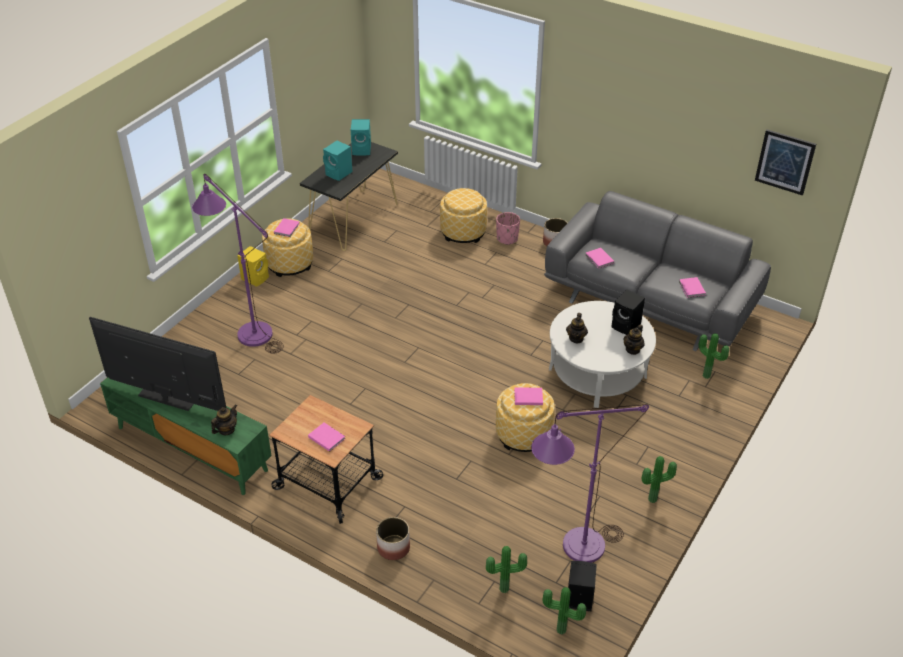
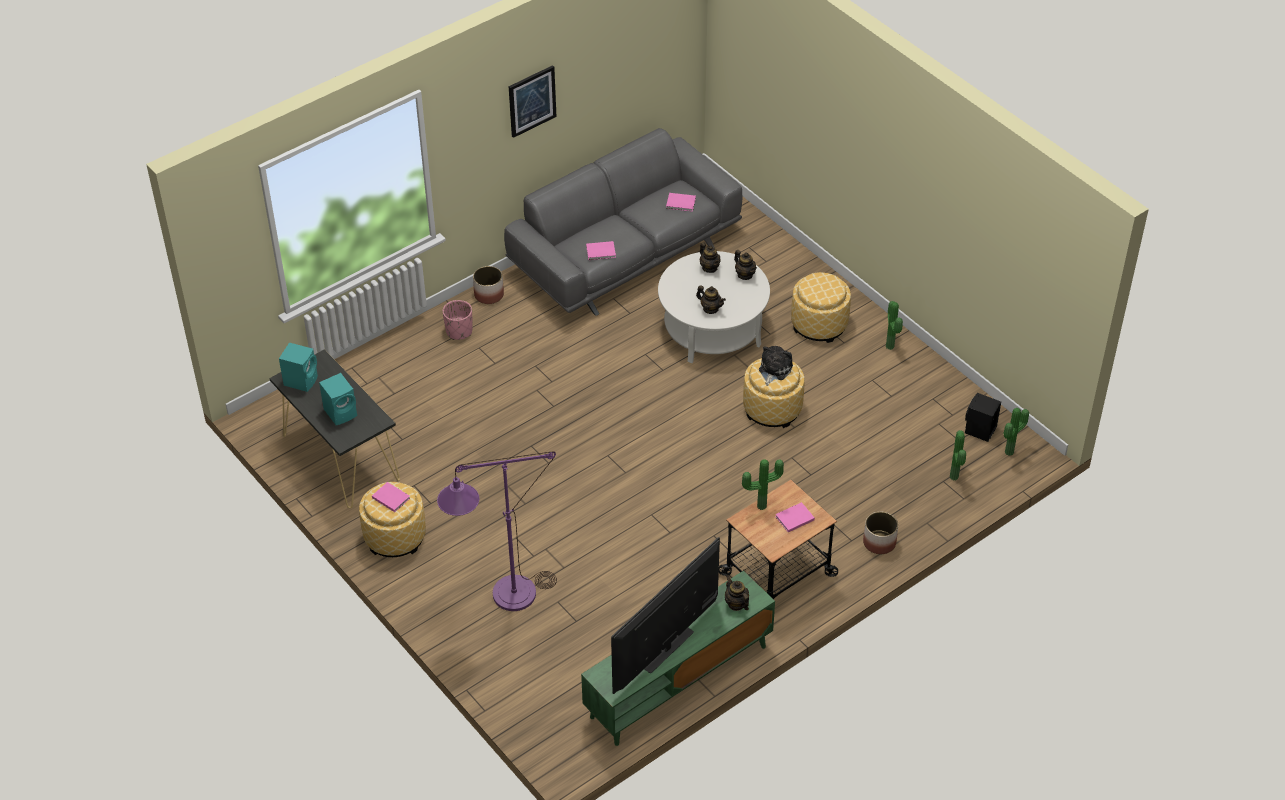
camera: 70 degrees left, 5 degrees up
(256, 278) = (406, 574): yellow speaker -> none
(463, 232) = (424, 365): ottoman -> ottoman (819, 324)
(527, 397) = (774, 369): pink book -> plush toy
(572, 550) = (927, 418): purple floor lamp -> none
(626, 326) = (709, 268): black speaker -> teapot
(707, 375) = (751, 254): potted plant -> potted plant (761, 505)
(785, 162) = (665, 41): picture -> picture (532, 100)

